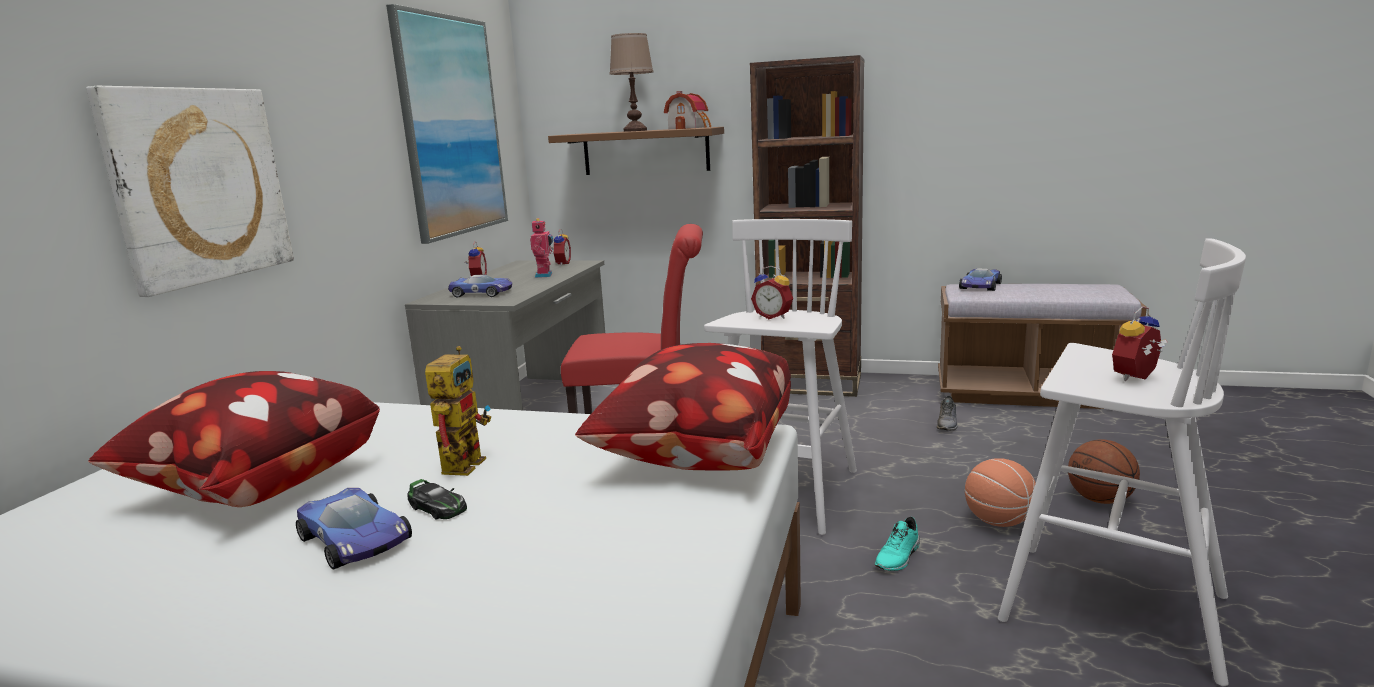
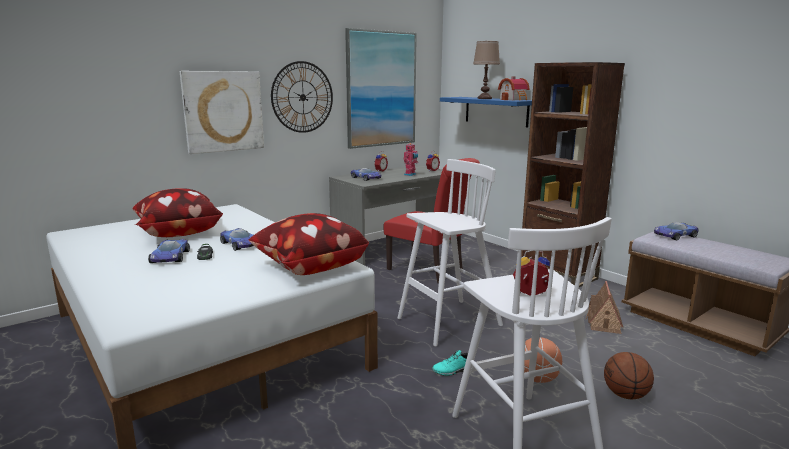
camera: 35 degrees right, 0 degrees up
(340, 146) = (302, 97): none -> wall clock
(464, 461) = (241, 244): toy robot -> toy car
(645, 151) = (496, 111): brown shelf -> blue shelf
(773, 316) = (448, 217): alarm clock -> none
(947, 423) = (603, 322): grey shoe -> toy house

